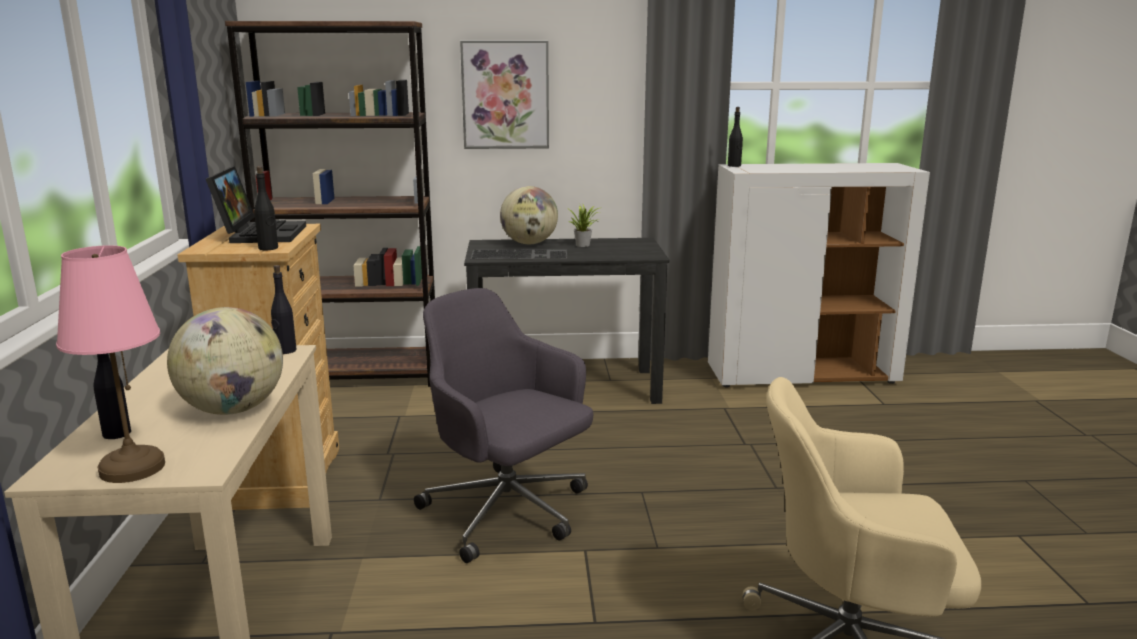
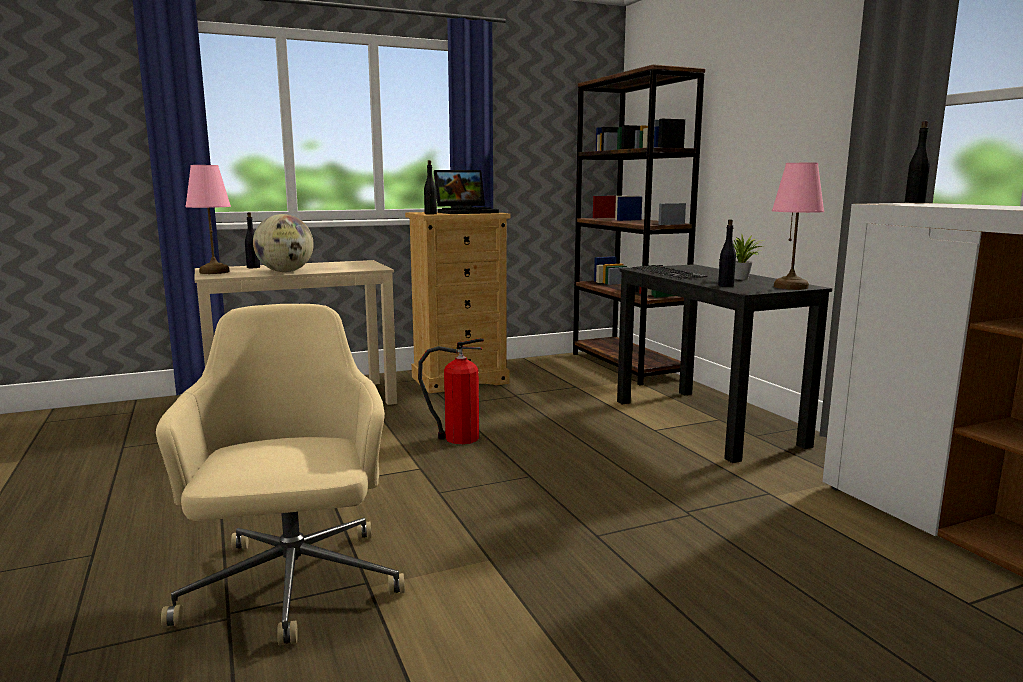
camera: 70 degrees right, 5 degrees down
(285, 351) = (378, 267): black bottle -> black bottle (725, 286)
(505, 95) = (754, 129): picture -> none
(508, 512) = (458, 438): grey office chair -> fire extinguisher
(529, 243) = (713, 271): globe -> none
(641, 243) = (791, 287): none -> pink table lamp

